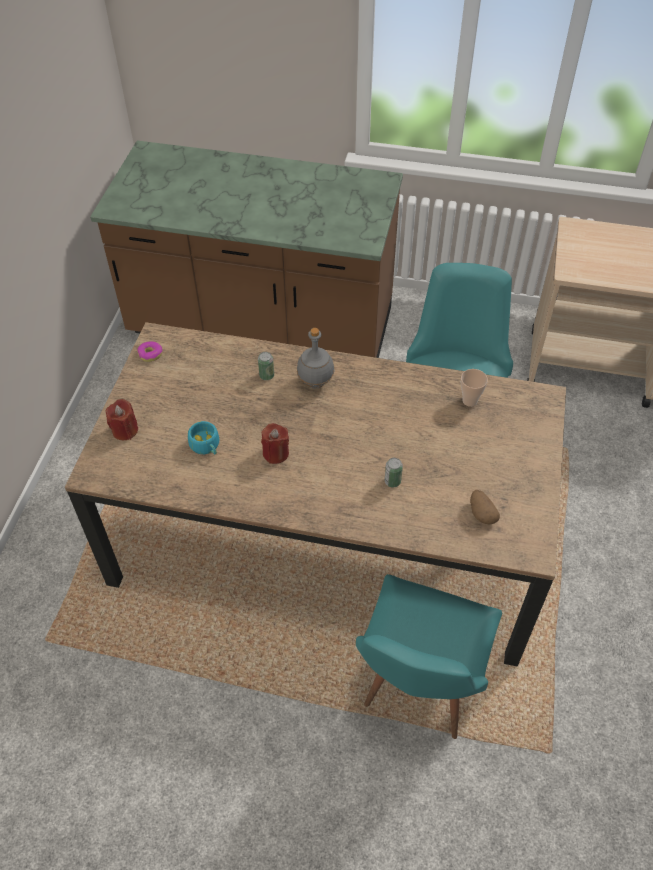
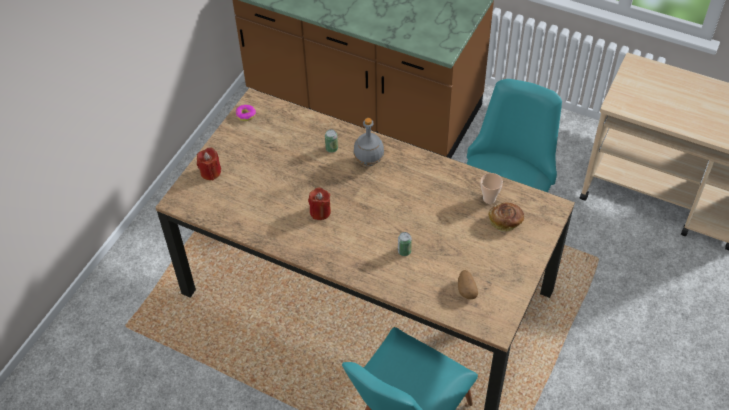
camera: 15 degrees right, 0 degrees up
(206, 446) = (268, 196): turquoise cup -> none
(498, 423) = (505, 221): none -> bread

